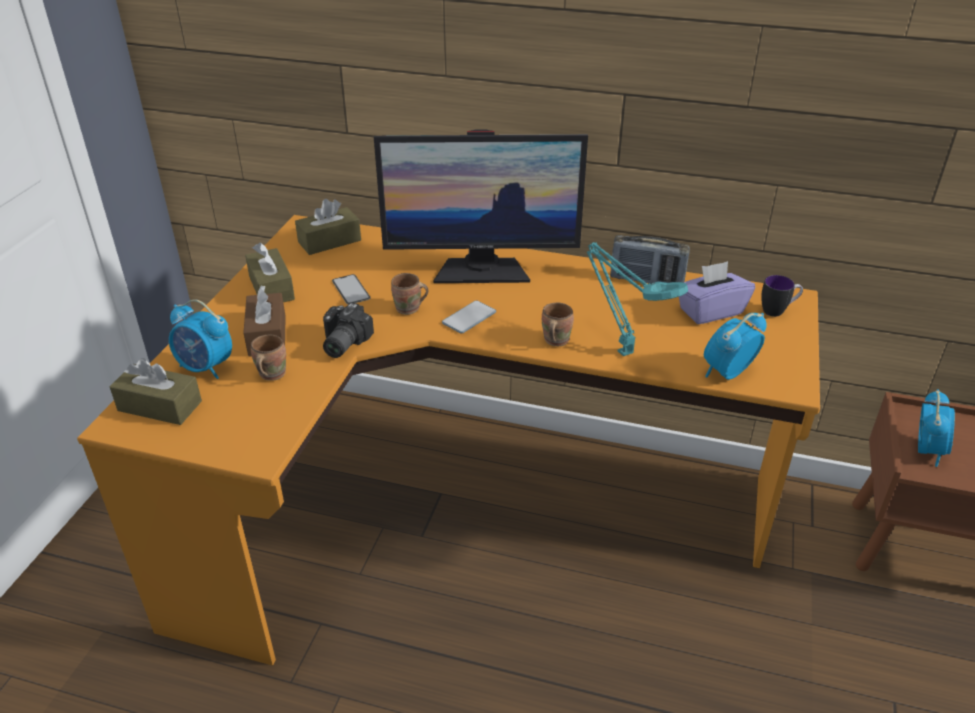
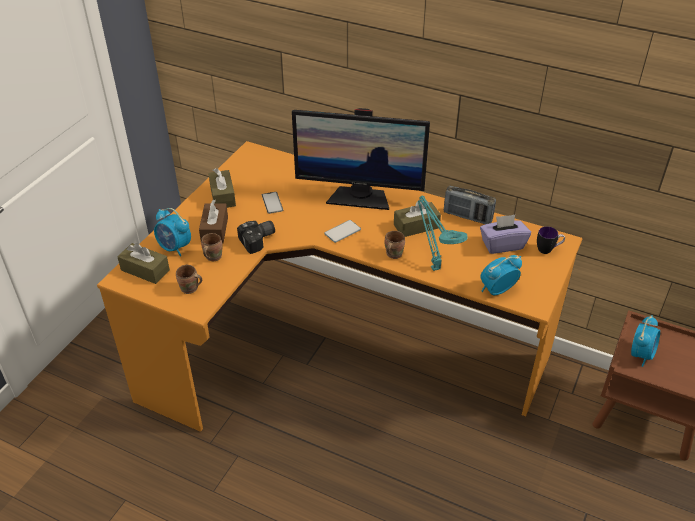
camera: 10 degrees right, 5 degrees up
(329, 241) = (265, 164): brown tissue box -> brown tissue box (416, 226)
(341, 343) = (259, 241): camera -> camera turned 150 degrees counterclockwise
(409, 309) = (306, 221): brown mug -> brown mug (190, 289)

